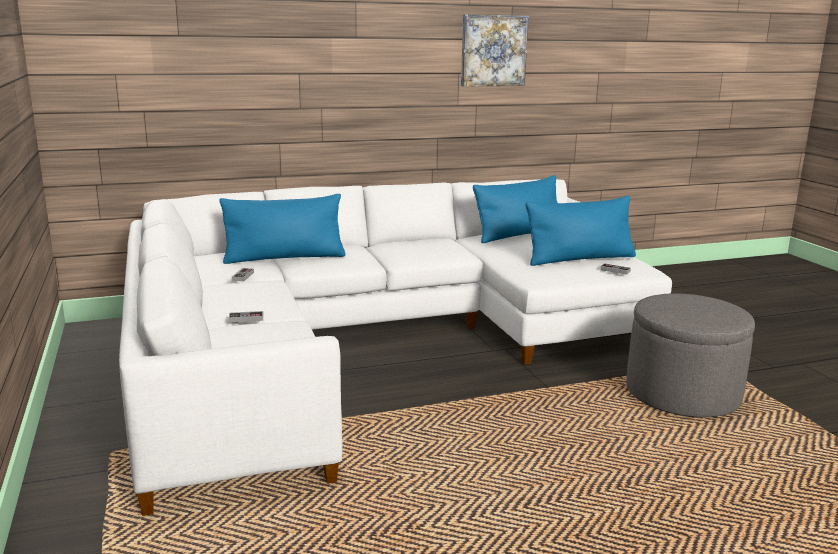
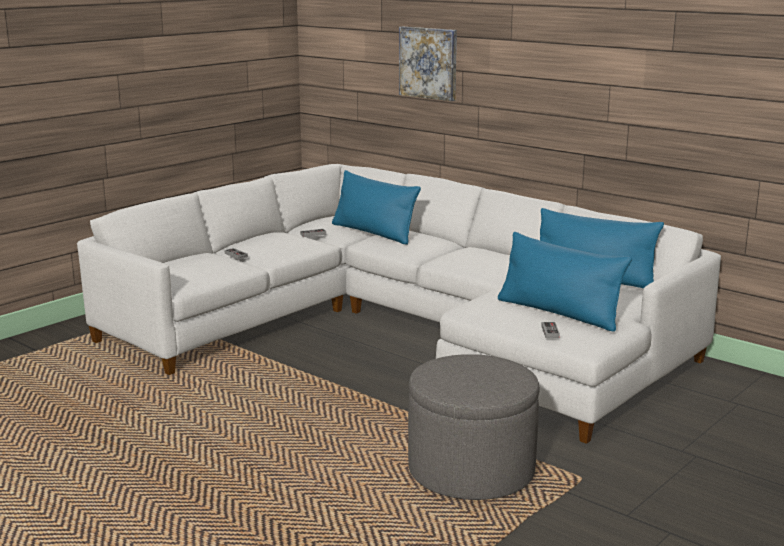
camera: 60 degrees right, 0 degrees up
(493, 50) = (647, 63): picture -> picture (429, 63)

